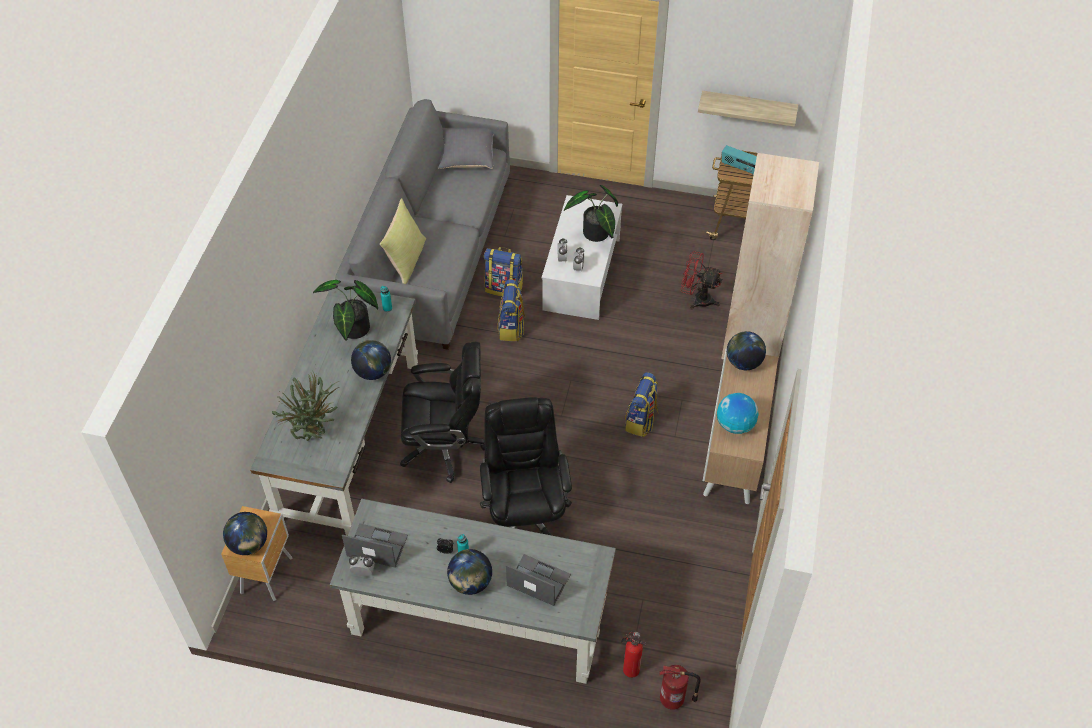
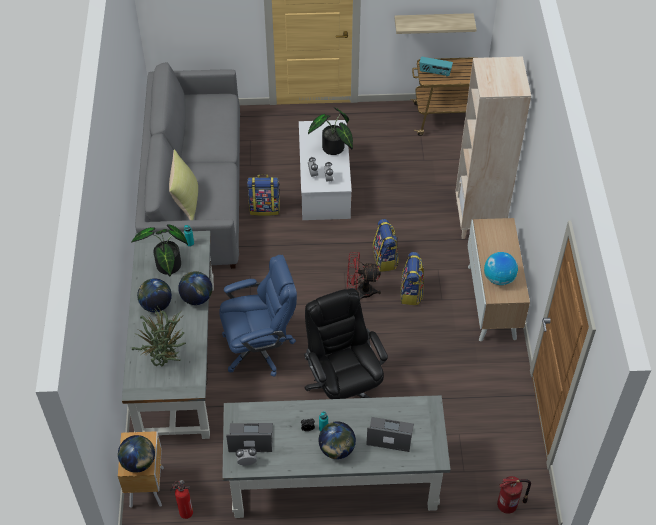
camera: 15 degrees left, 0 degrees up
(445, 446) = (259, 347): black office chair -> blue office chair
(467, 156) = (206, 104): grey pillow -> none
(511, 328) = (282, 239): backpack -> backpack (385, 259)
(630, 669) = (467, 490): fire extinguisher -> fire extinguisher (185, 512)
(697, 299) = (423, 186): red fan -> red fan (360, 291)
(743, 363) = (489, 228): globe -> globe (156, 305)

